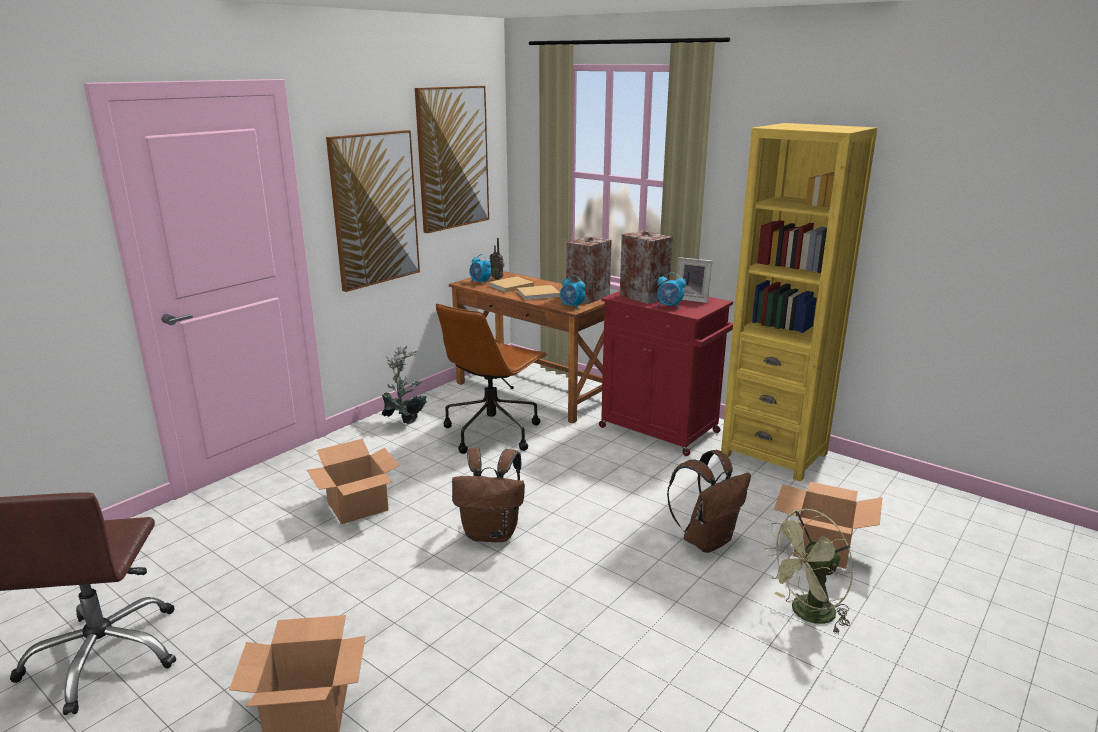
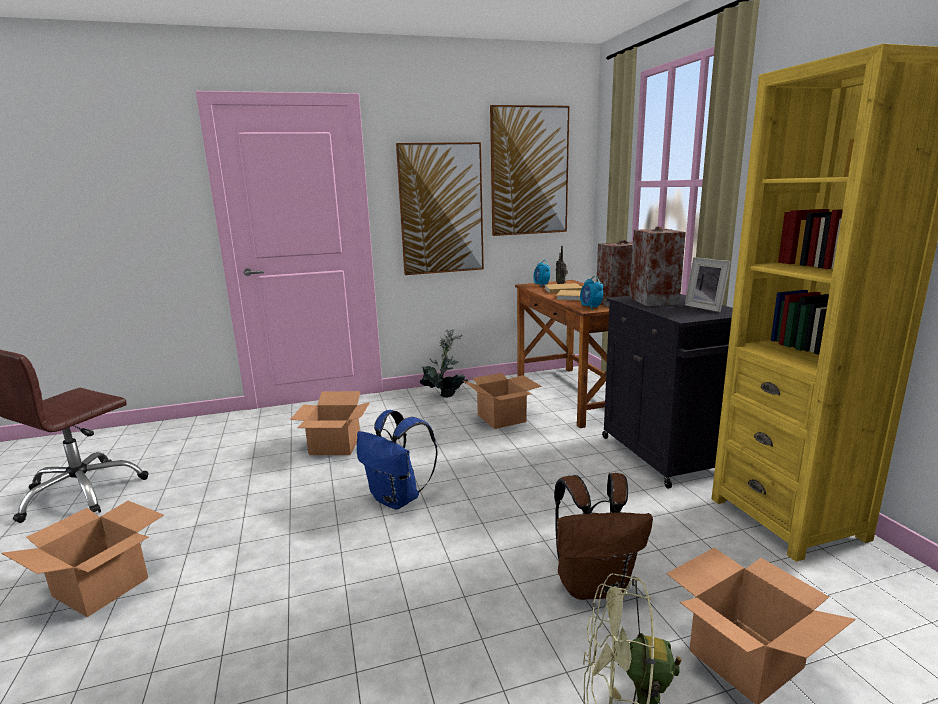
camera: 35 degrees right, 5 degrees down
(492, 432) = (501, 418): brown office chair -> cardboard box
(492, 533) = (398, 499): brown backpack -> blue backpack
(661, 430) = (665, 456): red cabinet -> black cabinet
(669, 306) = (666, 310): alarm clock -> none

